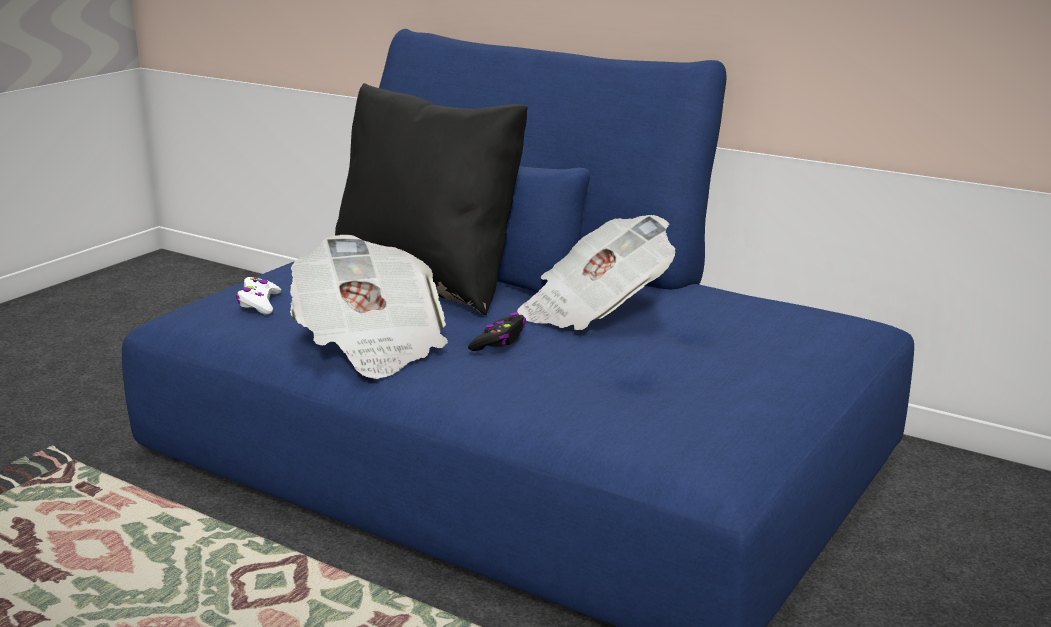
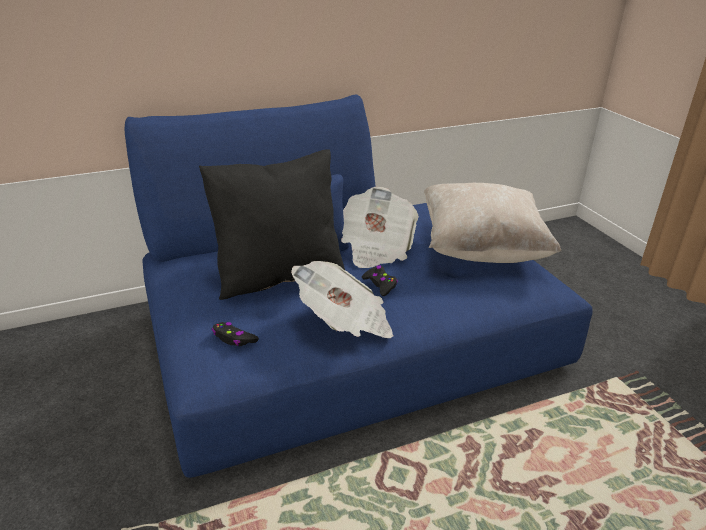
camera: 55 degrees left, 10 degrees up
(259, 303) = (234, 339): white game controller -> black game controller
(731, 378) = (481, 249): none -> beige pillow

